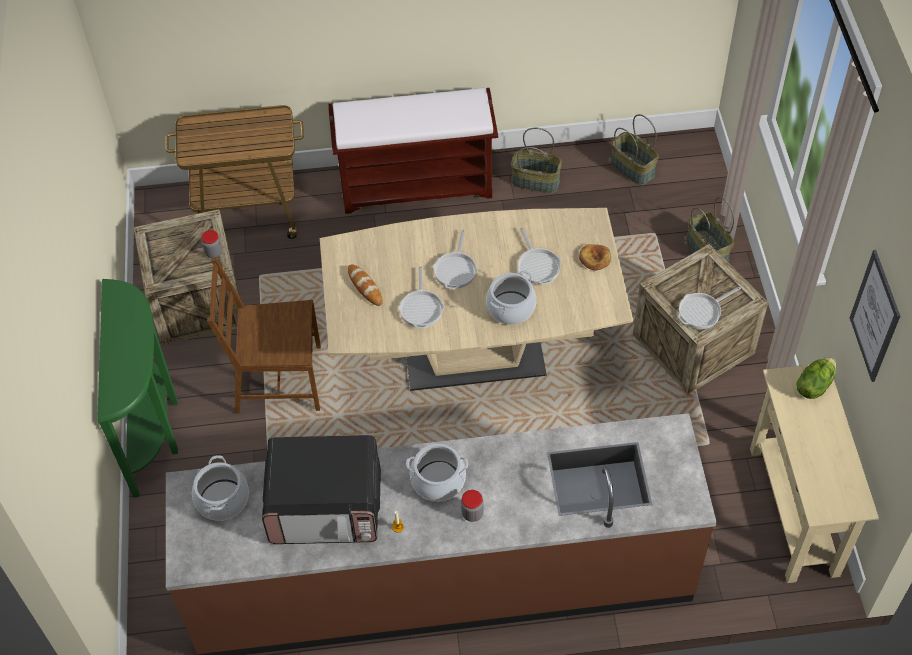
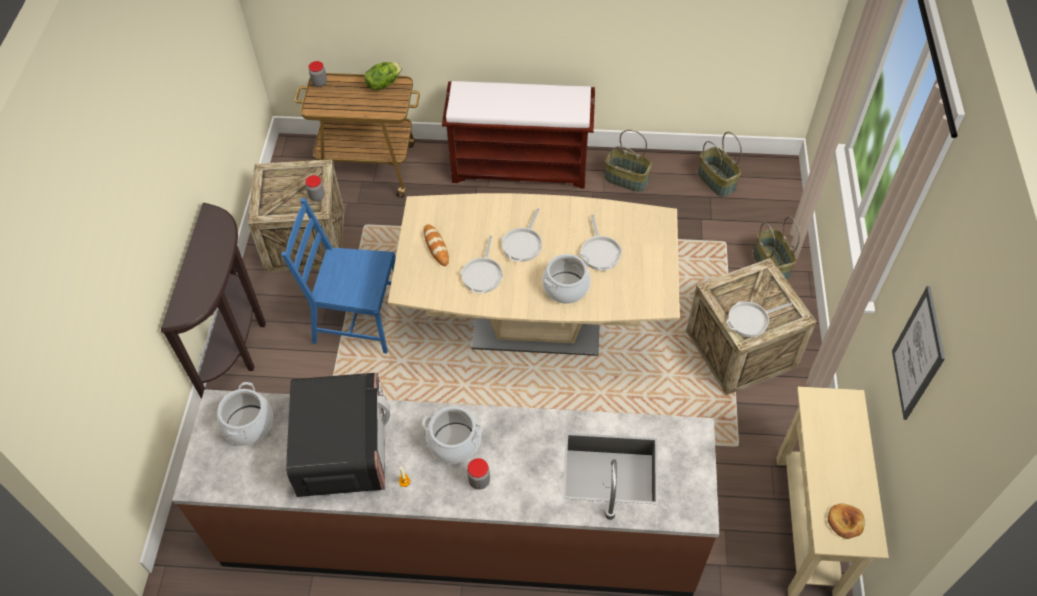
camera: 10 degrees right, 0 degrees up
(155, 427) = (239, 344): green console table -> brown console table
(188, 126) = (319, 83): none -> jar
(277, 380) = (356, 320): brown chair -> blue chair
(326, 506) = (343, 448): microwave -> microwave turned 105 degrees counterclockwise
(595, 258) = (655, 254): bread -> bread (845, 522)
(813, 385) = (845, 410): lettuce -> lettuce (383, 83)

